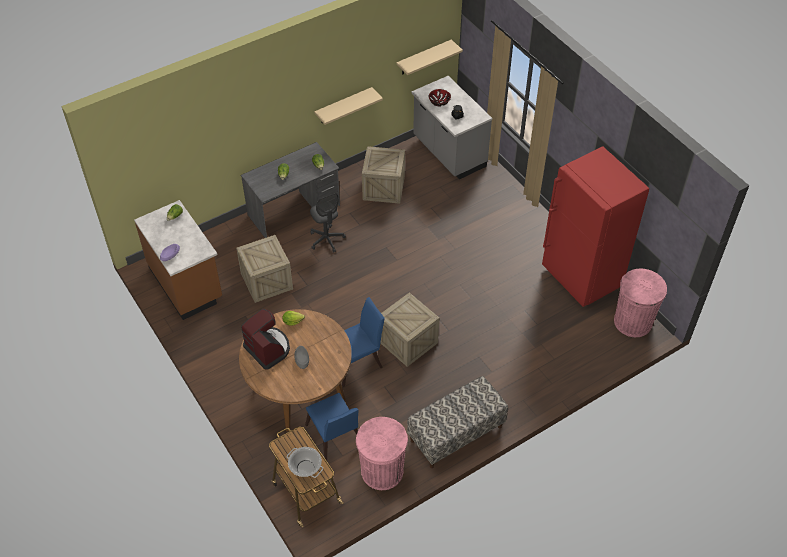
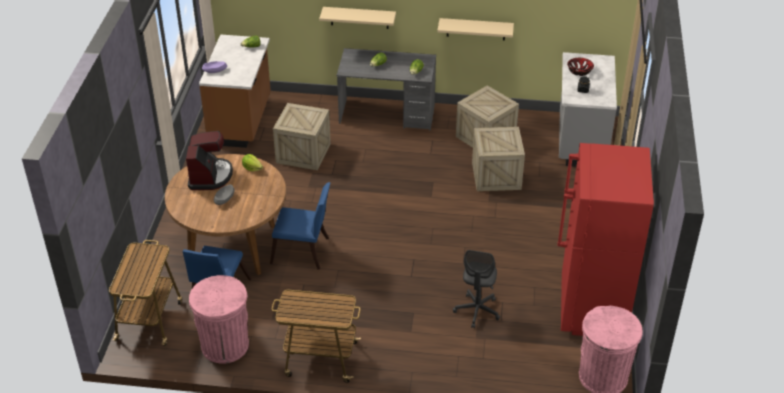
camera: 40 degrees right, 10 degrees down
(305, 468) = (134, 277): cooking pot -> none
(326, 239) = (388, 149): grey office chair -> grey office chair (477, 311)
(408, 342) = (364, 263): crate -> crate (496, 176)
(424, 58) = (585, 19): beige shelf -> beige shelf (359, 17)
(456, 434) = (319, 359): bench -> cart

